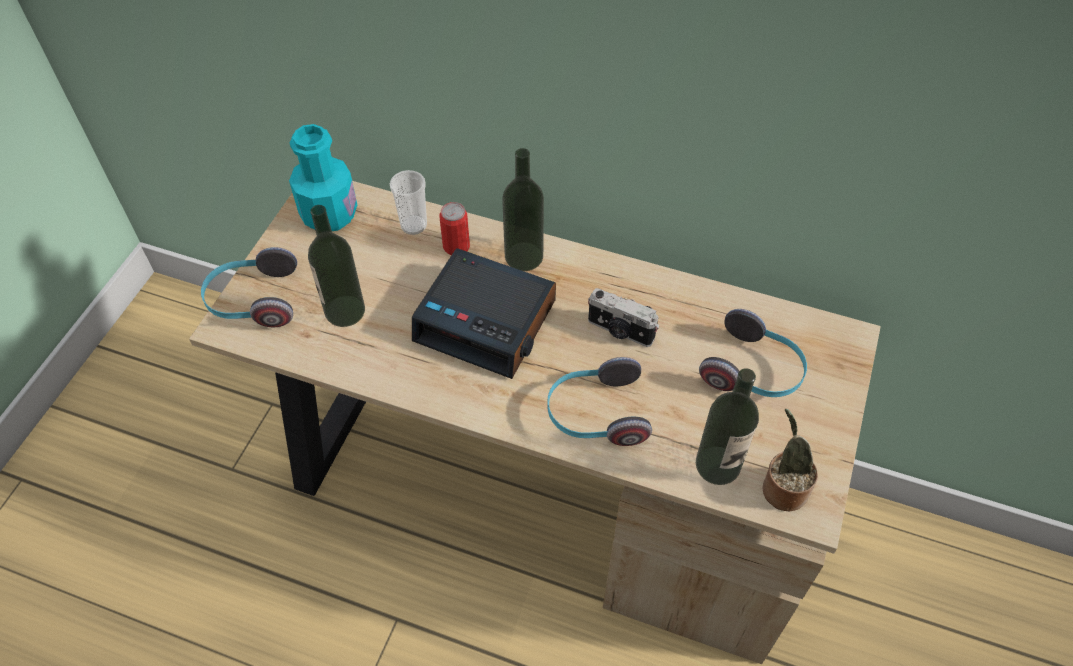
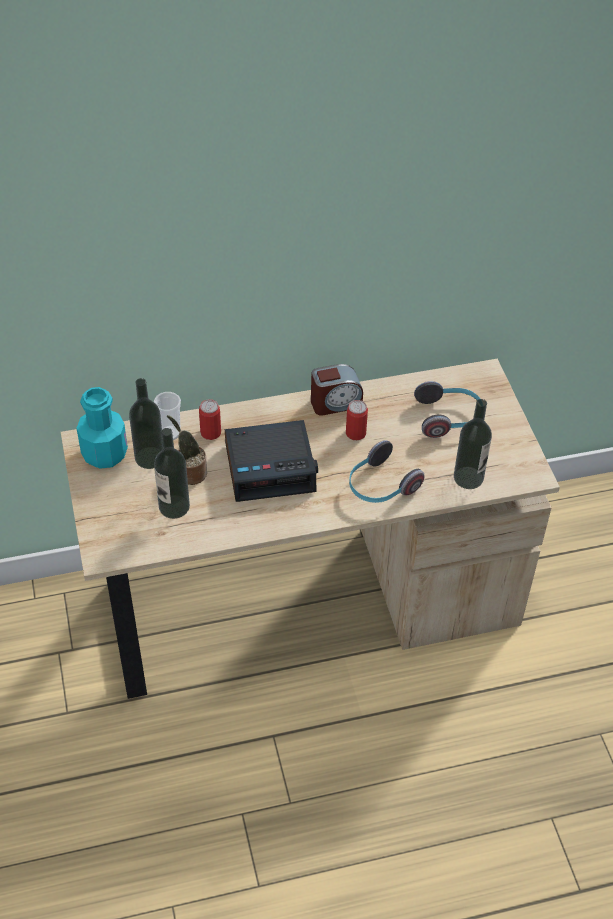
camera: 35 degrees left, 5 degrees down
(253, 301) = (106, 531): headphones -> none
(524, 256) = (260, 418): bottle -> bottle (149, 457)
(620, 331) = (355, 433): camera -> can
(626, 282) = (335, 403): none -> alarm clock
(782, 488) = (510, 471): potted plant -> potted plant (189, 473)

